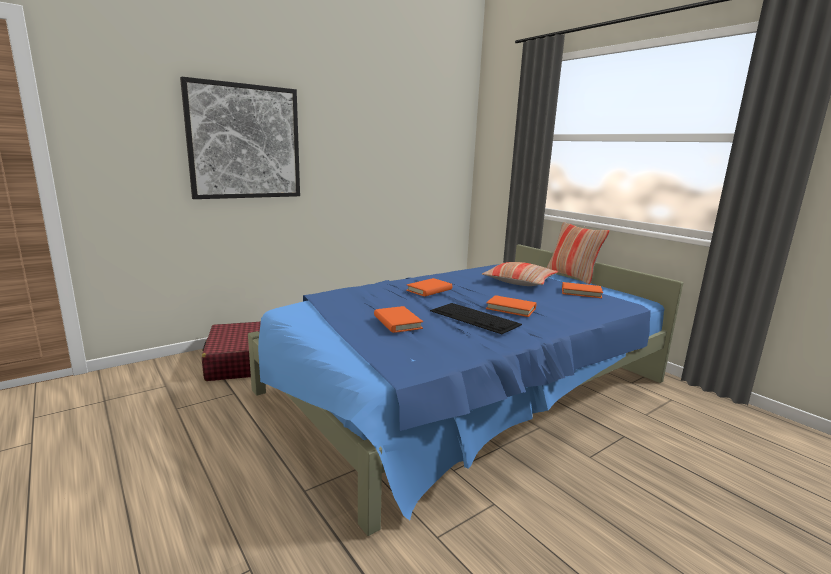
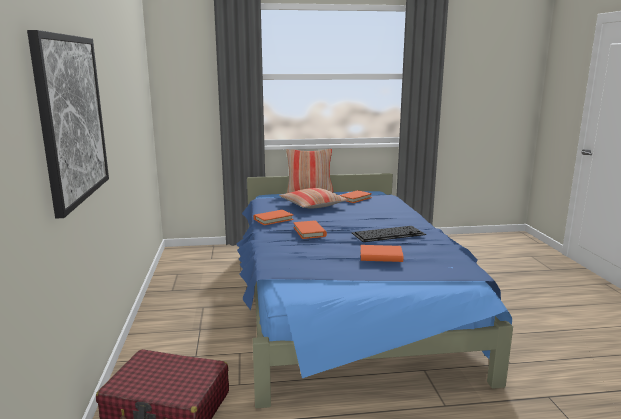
camera: 60 degrees left, 0 degrees up
(511, 308) = (377, 221): orange book -> orange book (273, 219)

